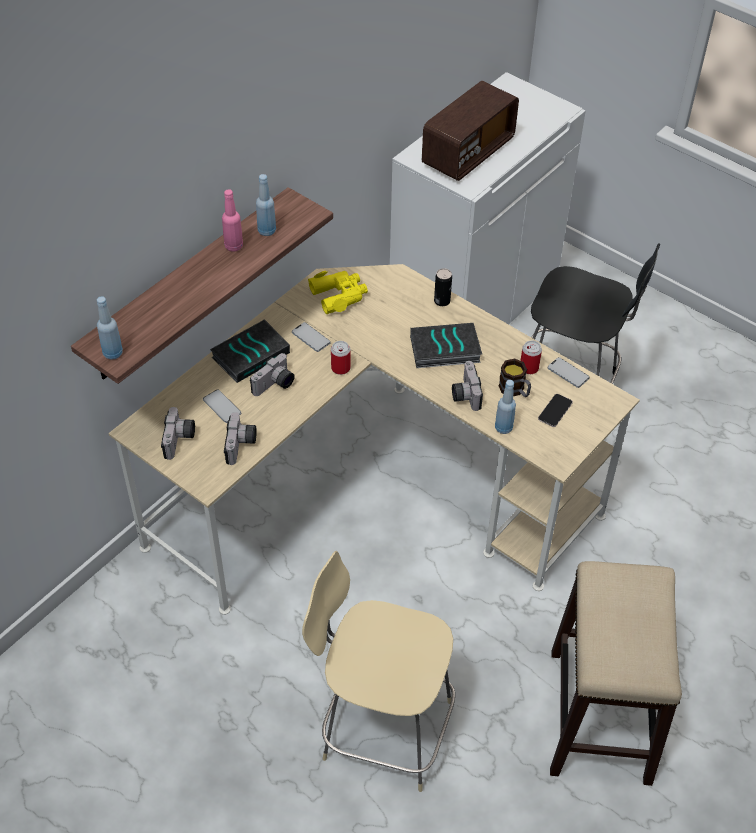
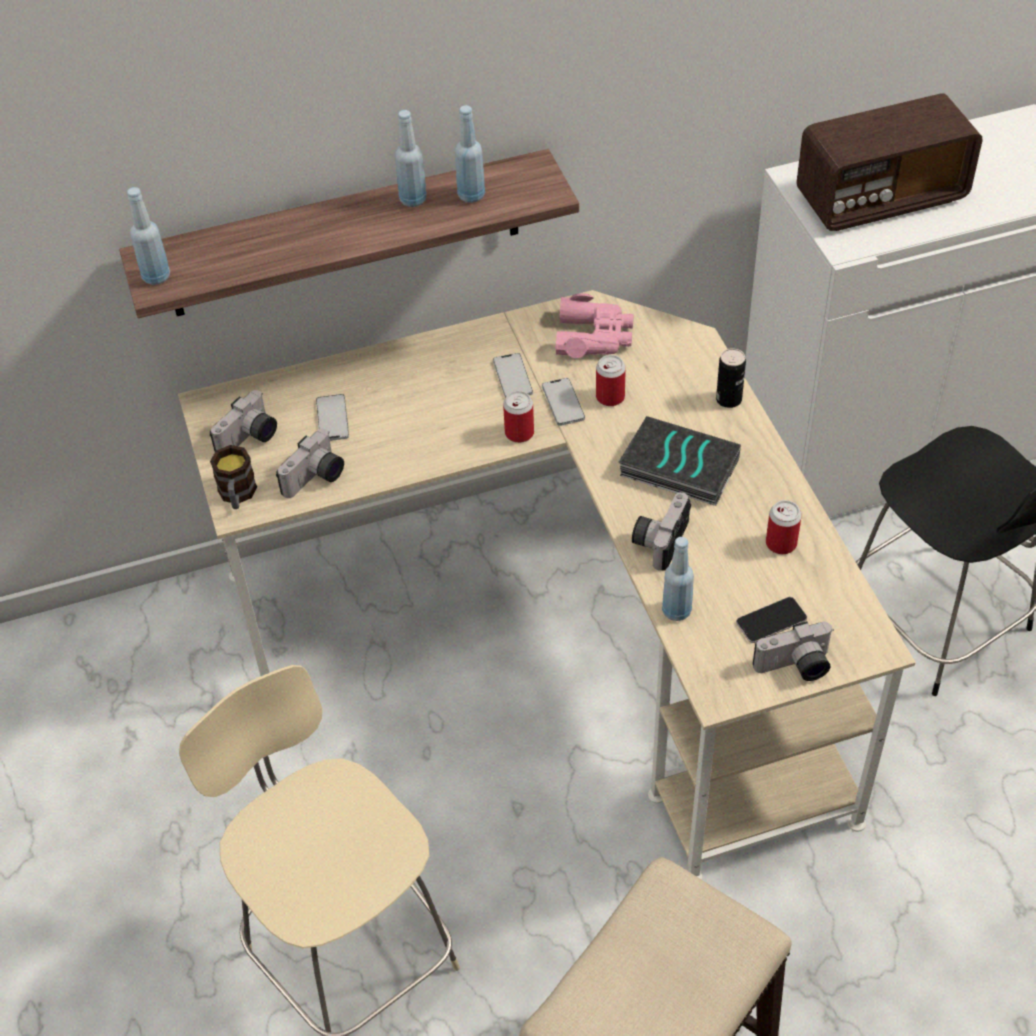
camera: 35 degrees right, 0 degrees up
(234, 246) = (413, 200): pink bottle -> blue bottle
(250, 354) = (420, 367): book -> none
(275, 385) = (418, 420): camera -> camera (795, 668)
(339, 295) = (594, 336): yellow binoculars -> pink binoculars
(376, 326) = (610, 397): none -> can
(515, 390) = (735, 566): mug -> mug (237, 495)
(568, 373) = (834, 576): phone -> phone (563, 403)

